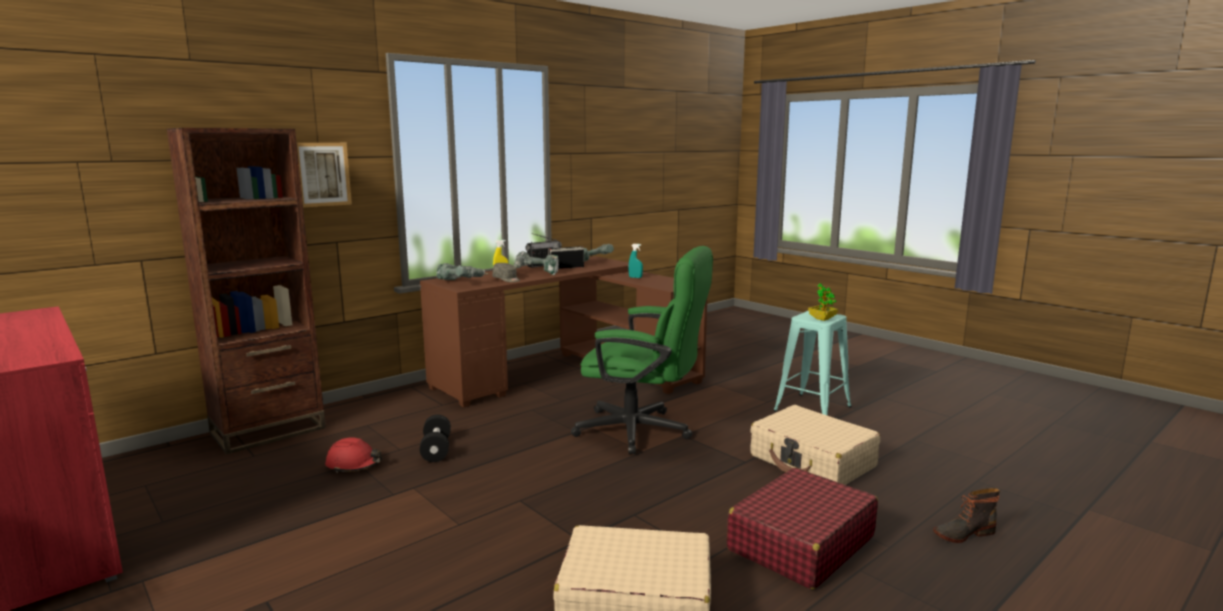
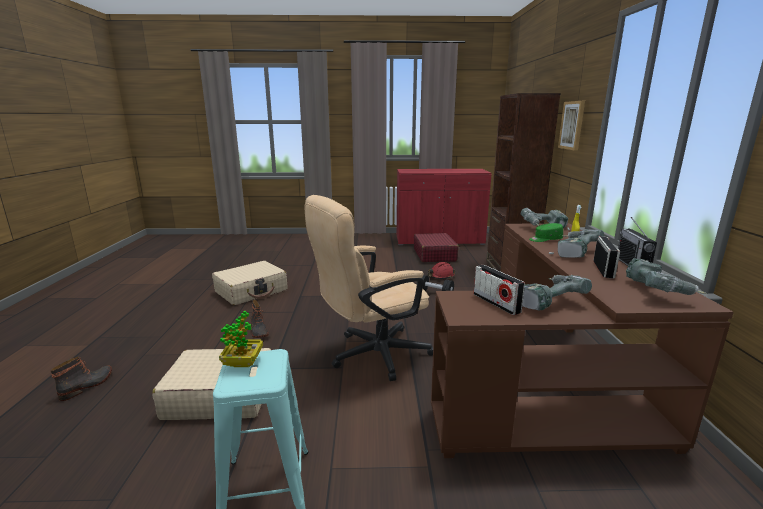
camera: 130 degrees right, 5 degrees up
(506, 279) = (545, 239): grey cap -> green cap
(635, 277) = (546, 302): turquoise spray bottle -> power drill
(643, 432) = (371, 355): green office chair -> beige office chair
(659, 282) = (496, 303): none -> radio
(715, 508) = (258, 331): none -> boot
(800, 543) = (198, 335): red suitcase -> red suitcase (434, 255)

